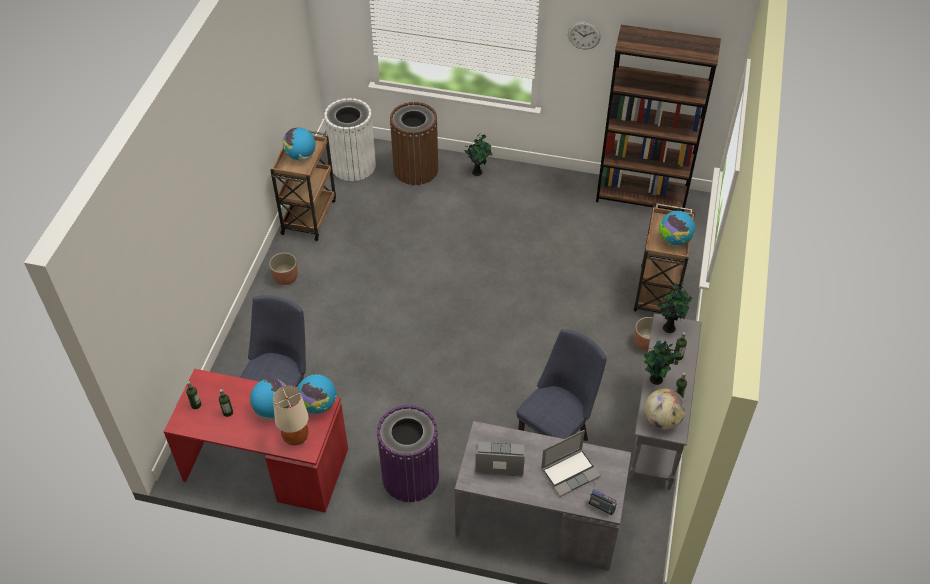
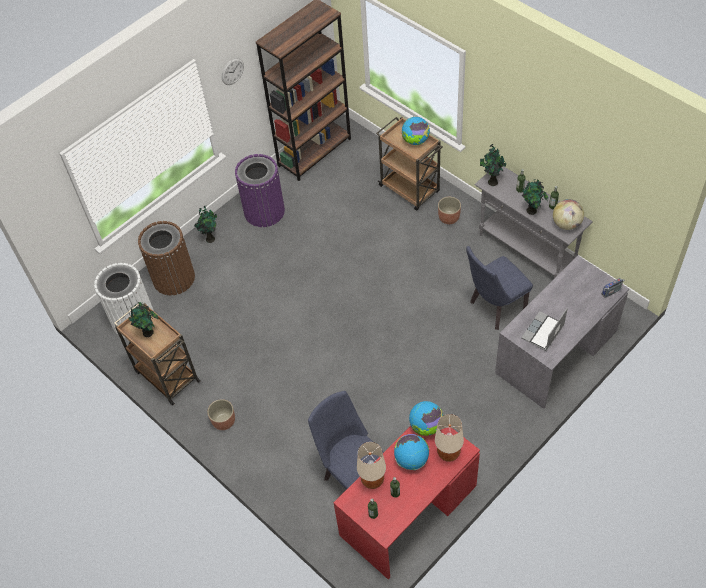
camera: 55 degrees left, 5 degrees up
(233, 388) = (373, 480): none -> beige table lamp
(301, 156) = (149, 332): globe -> potted plant
(410, 477) = (477, 415): purple trash can -> purple trash can (264, 211)
(556, 435) = (494, 308): blue chair -> blue chair turned 105 degrees counterclockwise
(570, 472) = (575, 296): laptop -> none

